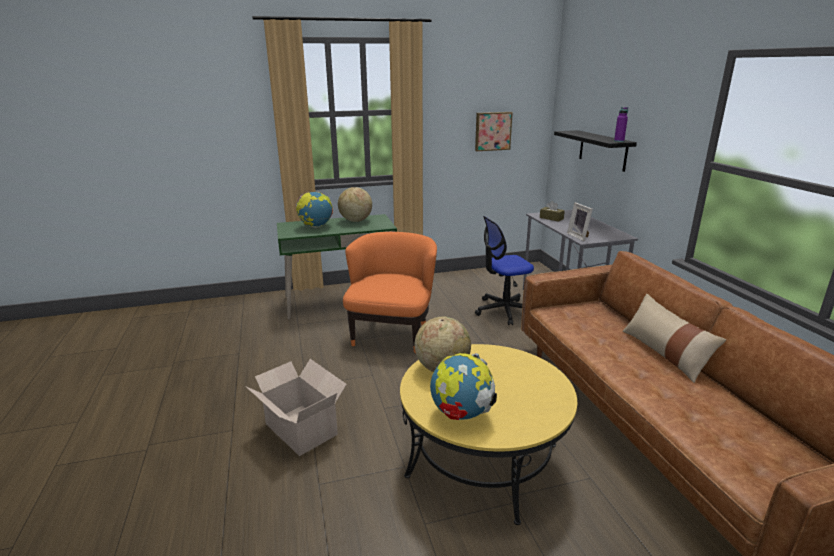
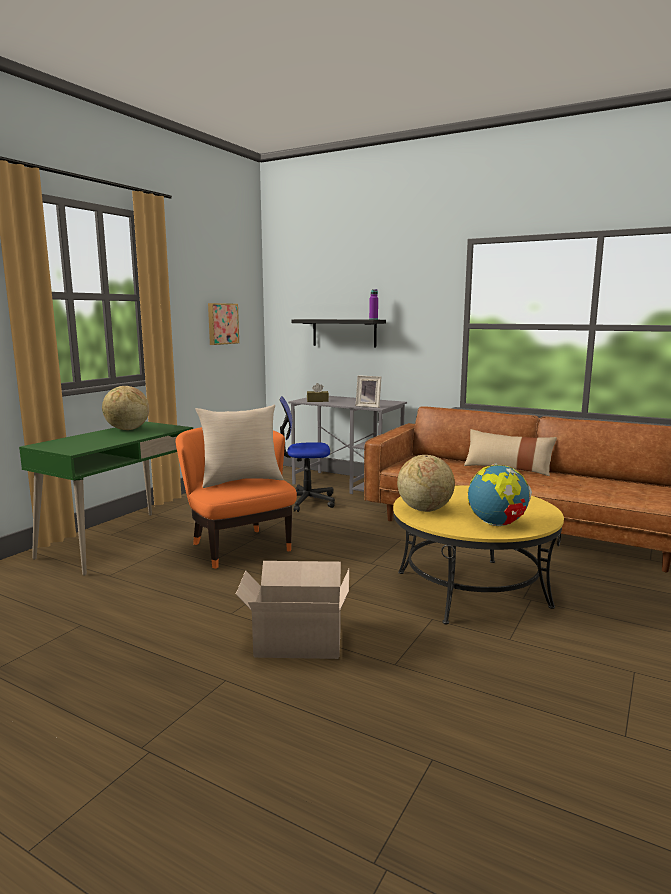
camera: 45 degrees left, 10 degrees down
(316, 226) = (90, 440): globe -> none
(391, 284) = (241, 481): none -> beige pillow
(504, 311) = (305, 501): office chair -> office chair turned 60 degrees clockwise

